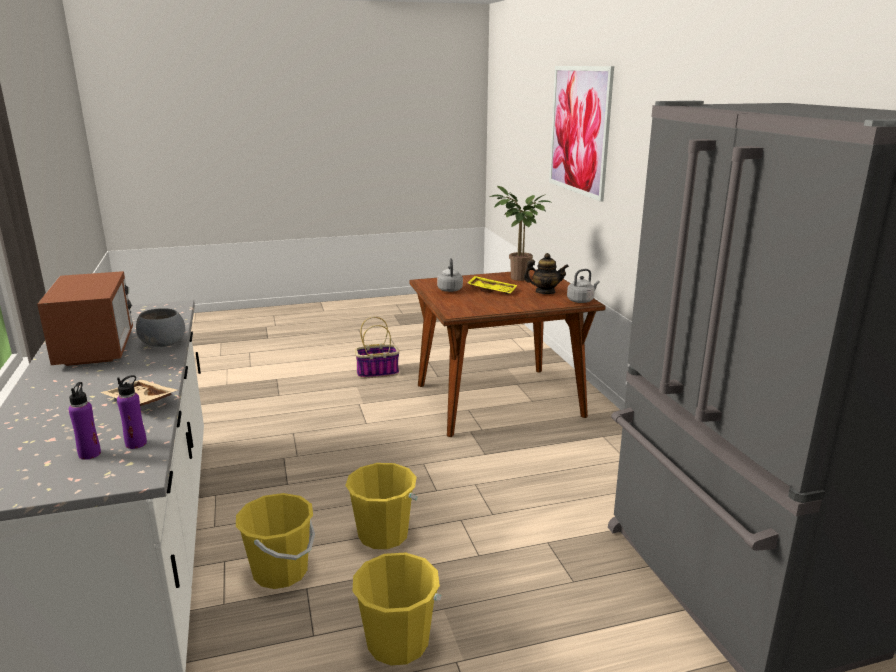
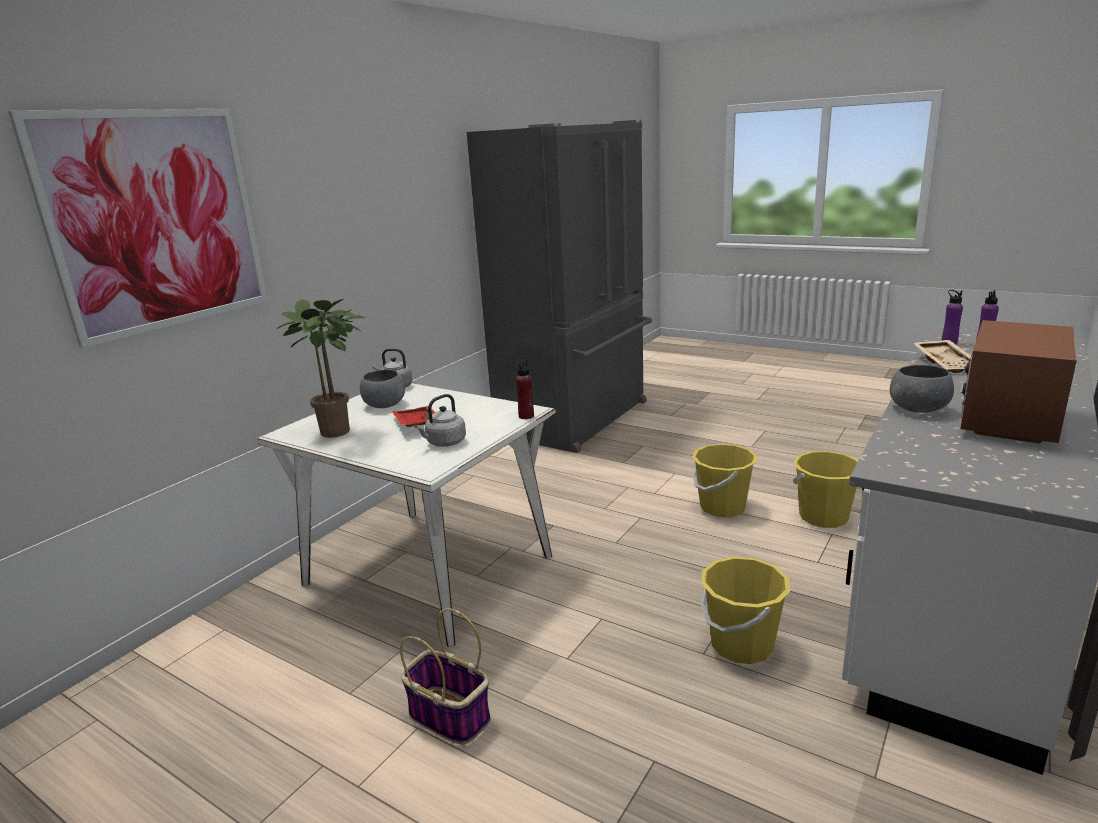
camera: 130 degrees left, 0 degrees up
(398, 642) = (774, 461): yellow bucket -> yellow bucket (741, 645)
(445, 310) = (526, 416): none -> red bottle
(492, 290) = (416, 424): yellow tray -> red tray
(498, 400) = (429, 570): brown dining table -> white dining table
(545, 292) = (384, 405): teapot -> grey bowl

